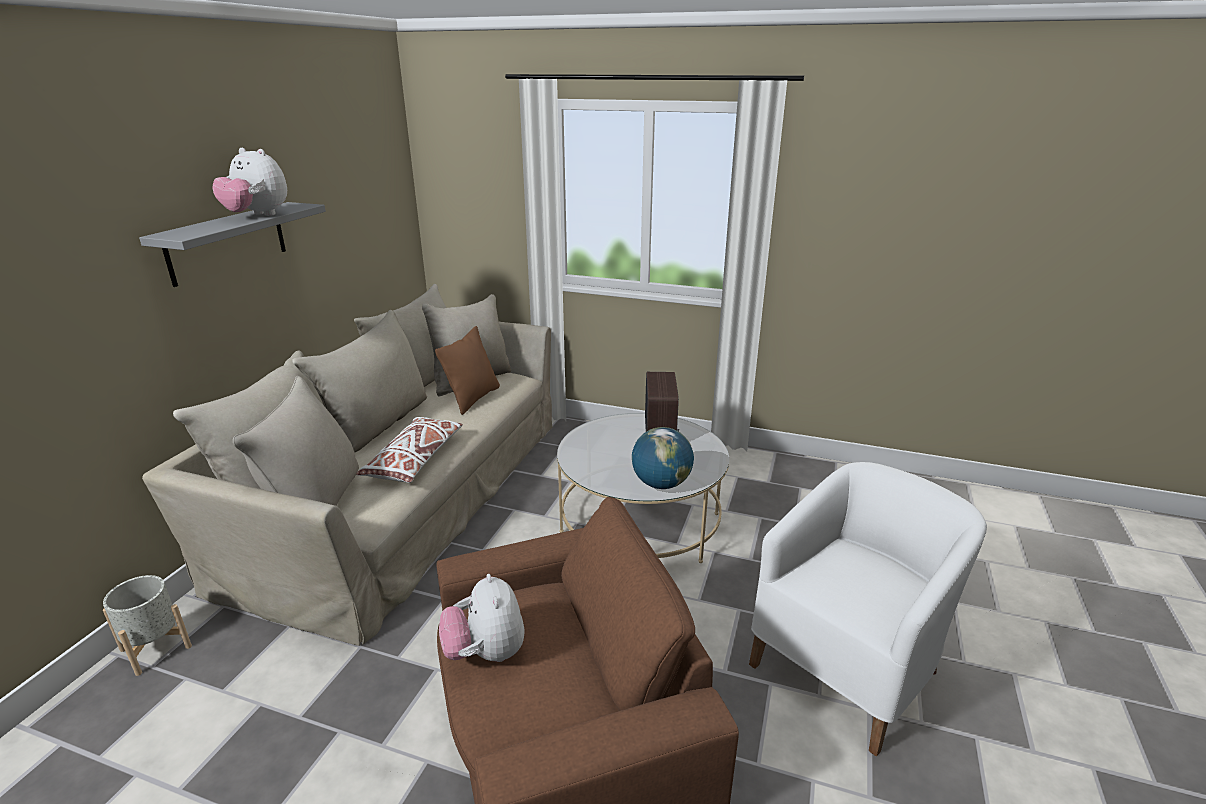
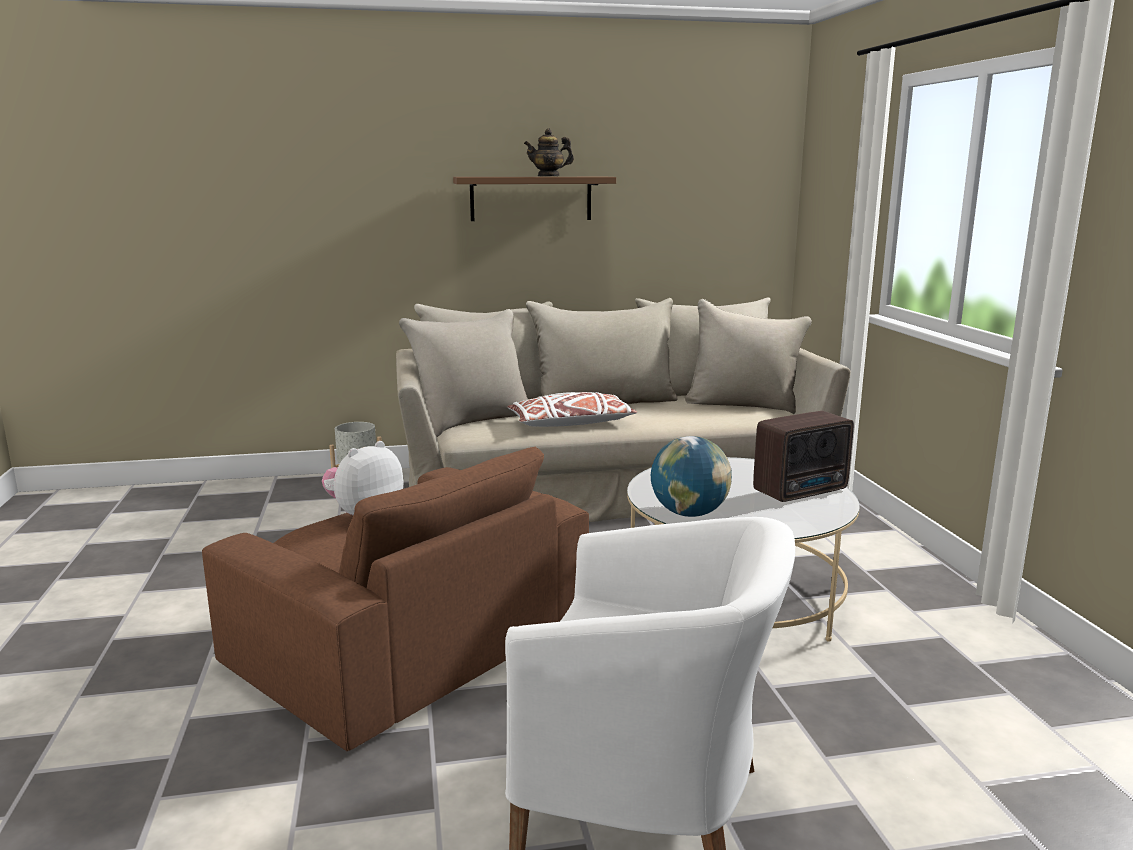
camera: 60 degrees right, 10 degrees down
(227, 242) = (531, 198): grey shelf -> brown shelf
(257, 215) = (548, 176): plush toy -> teapot
(472, 398) = (706, 412): brown pillow -> none

